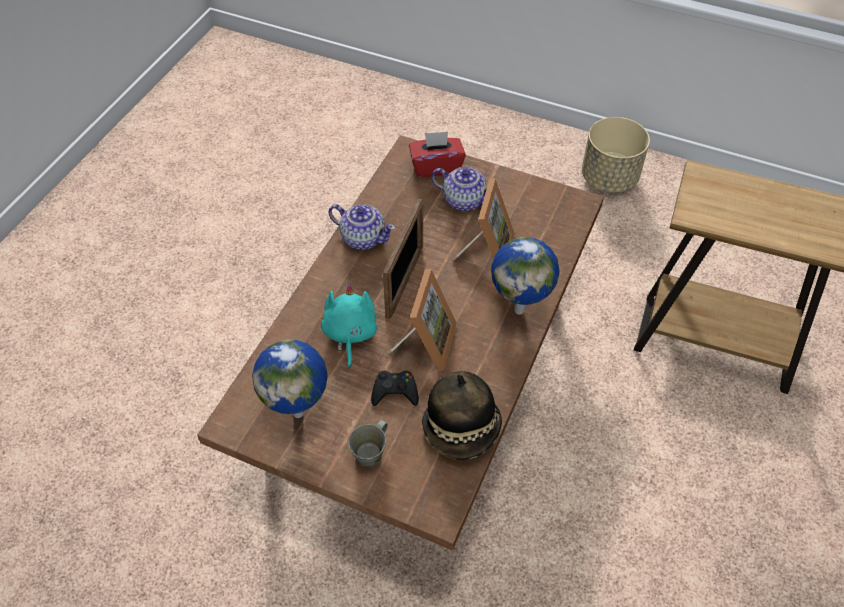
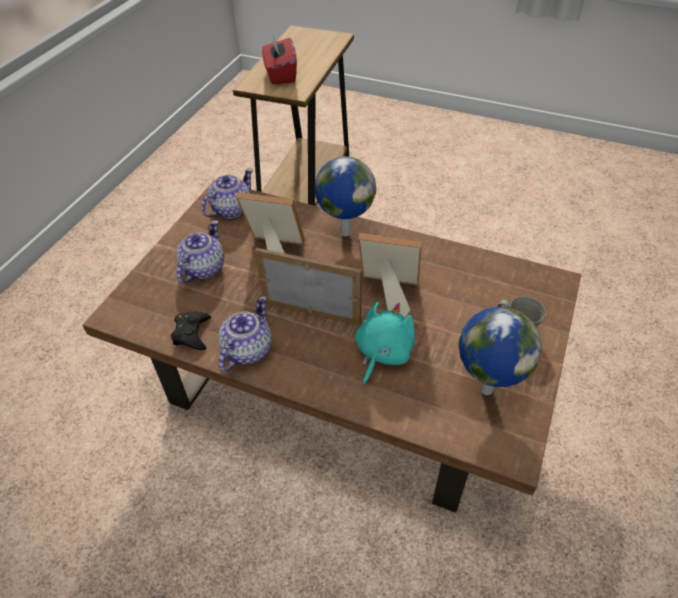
camera: 90 degrees left, 5 degrees down
(349, 334) = (382, 353): turquoise plush toy -> turquoise plush toy turned 120 degrees clockwise
(395, 391) = (446, 314): black game controller -> black game controller (192, 334)
(436, 166) = (146, 291): red tissue box -> red tissue box (280, 74)
(462, 428) = (475, 268): hat -> none
(553, 213) = (230, 209): none -> teapot
(609, 178) = (119, 238): beige planter -> none

